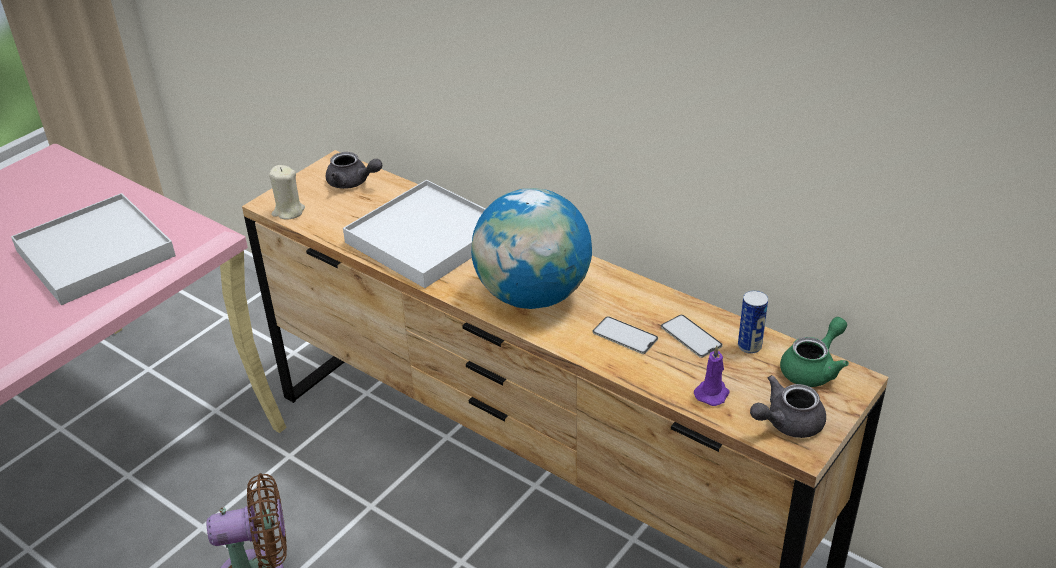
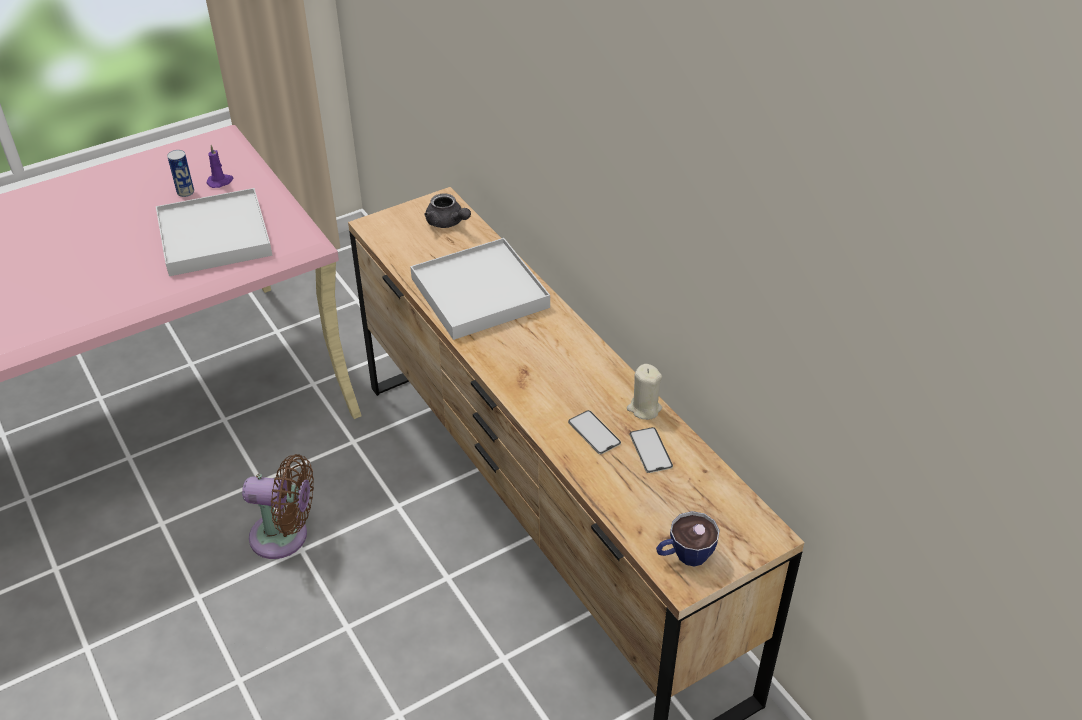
camera: 20 degrees right, 5 degrees up
(288, 211) = (381, 237): beige candle -> beige candle (644, 408)
(533, 296) = (538, 372): globe -> none
(712, 393) = (637, 508): purple candle -> purple candle (220, 182)
(749, 346) = (696, 475): can -> can (185, 192)
(786, 423) = (684, 556): grey teapot -> cup
(813, 369) = (740, 513): green teapot -> none

